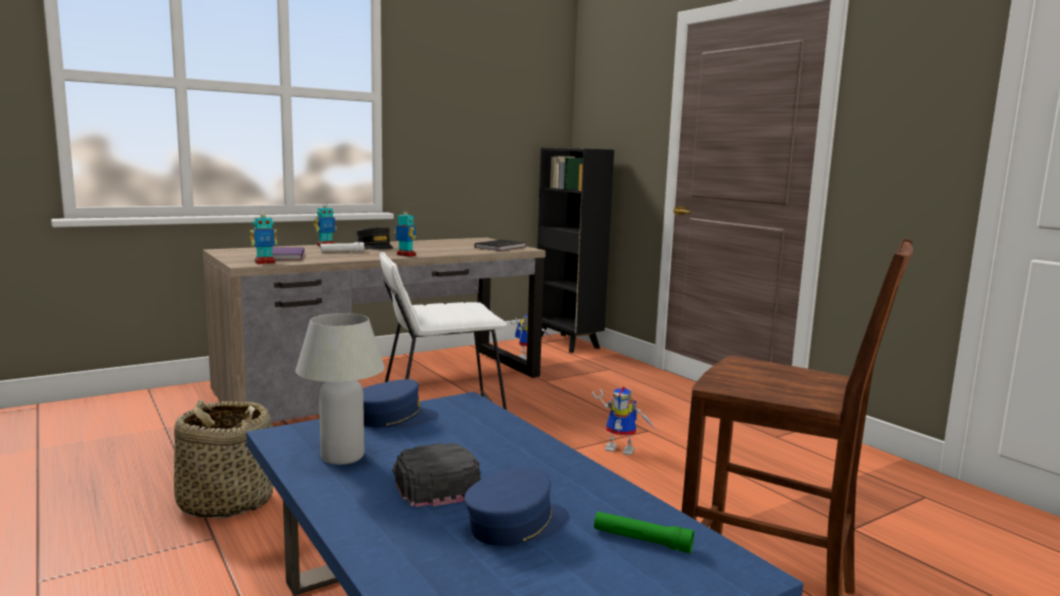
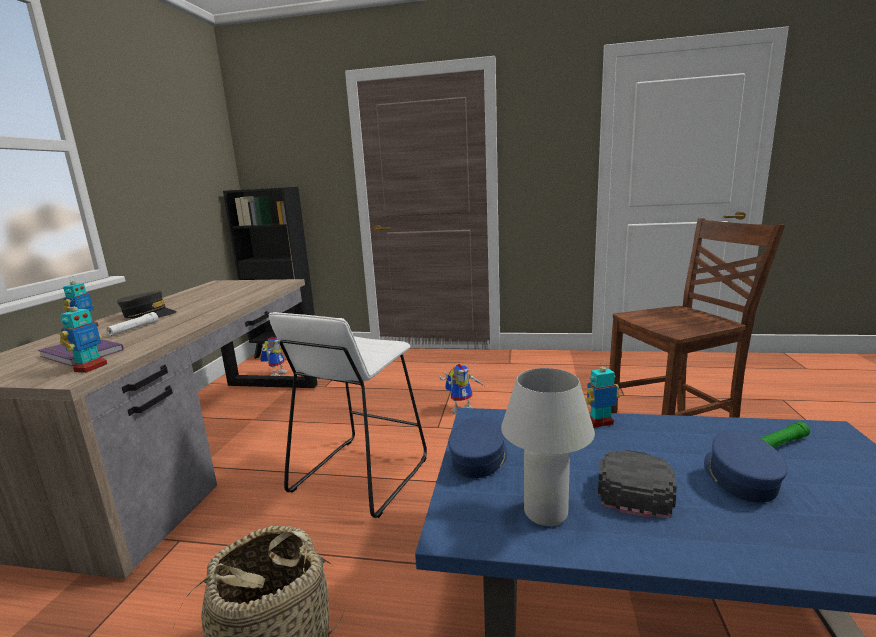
camera: 45 degrees left, 5 degrees up
(406, 255) = (215, 313): toy robot -> toy robot (599, 423)
(432, 480) = (634, 485): black cap -> black cap turned 90 degrees clockwise
(501, 247) = (264, 285): black book -> none

